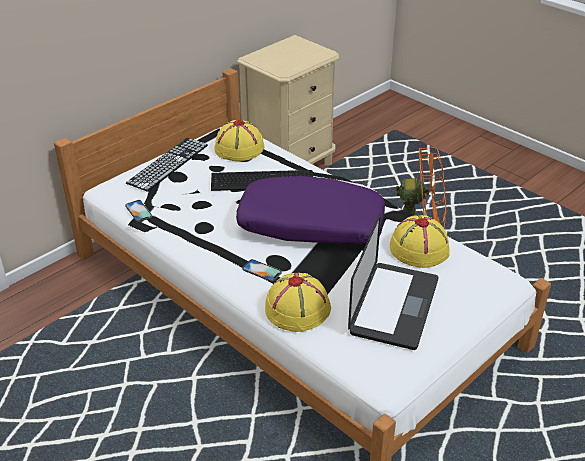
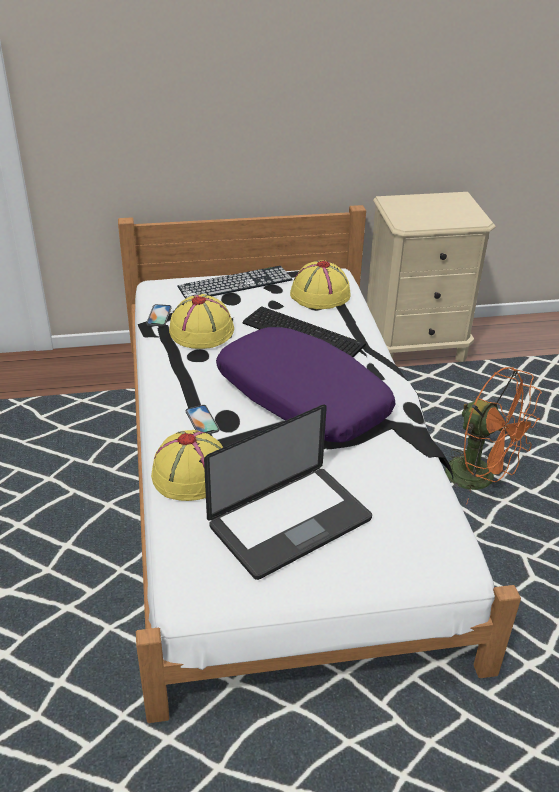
camera: 35 degrees right, 0 degrees up
(419, 248) = (391, 476): yellow hat -> yellow hat (202, 330)

